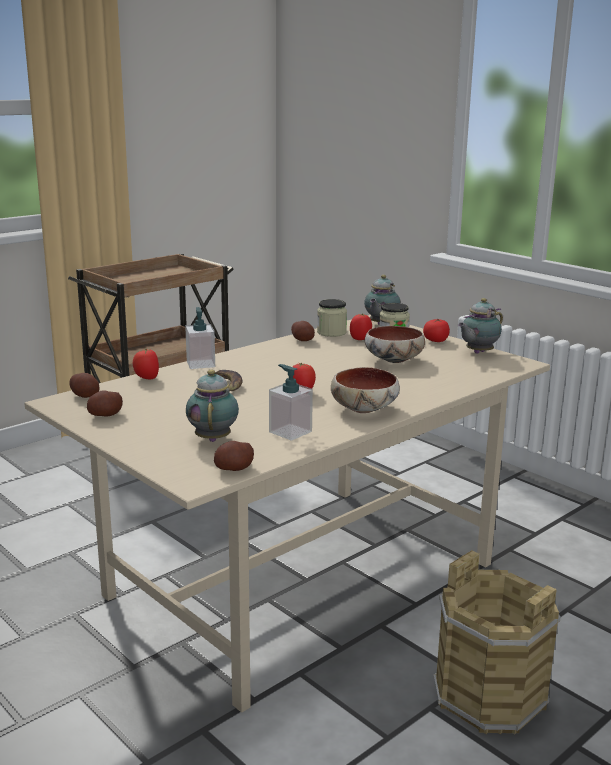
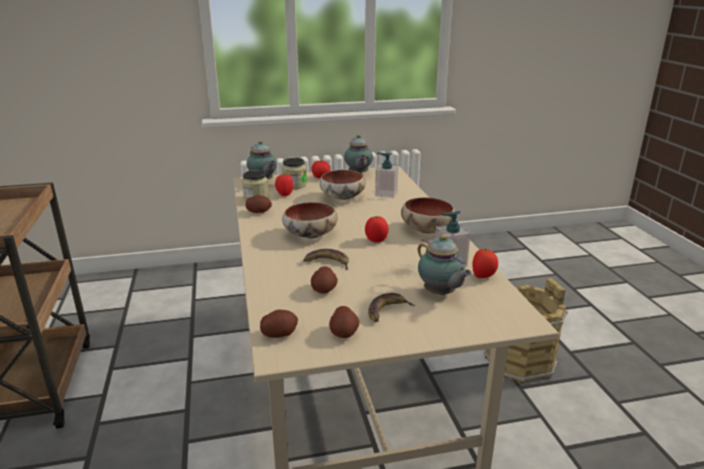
camera: 60 degrees left, 5 degrees up
(146, 378) = (267, 293): tomato -> tomato (483, 276)
(157, 423) = (387, 311): none -> banana
(200, 364) = (261, 261): soap dispenser -> soap dispenser (386, 193)
(213, 438) = (440, 294): teapot -> teapot turned 150 degrees counterclockwise
(234, 469) = (507, 299): potato -> potato (324, 289)
(277, 367) = (310, 235): none -> bowl

